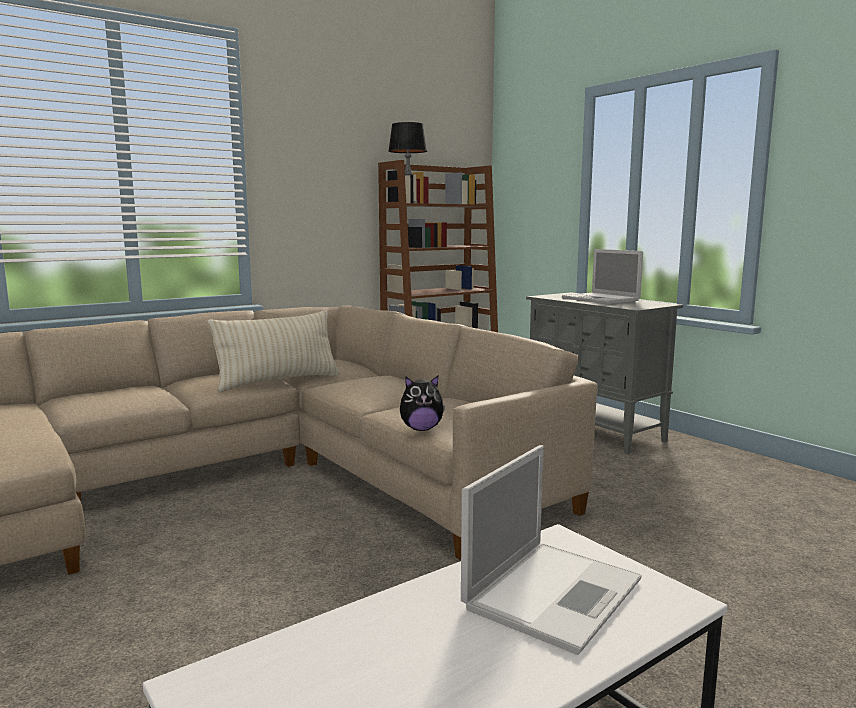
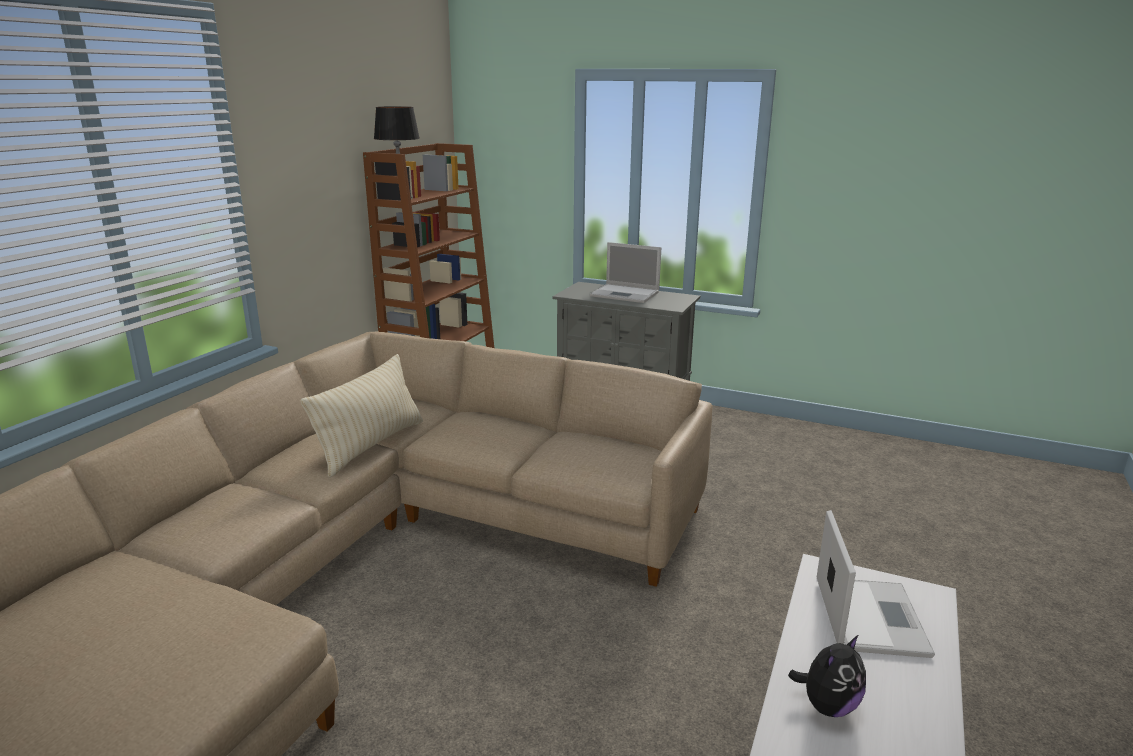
camera: 30 degrees left, 10 degrees up
(421, 429) = (597, 480): plush toy -> plush toy (827, 706)

